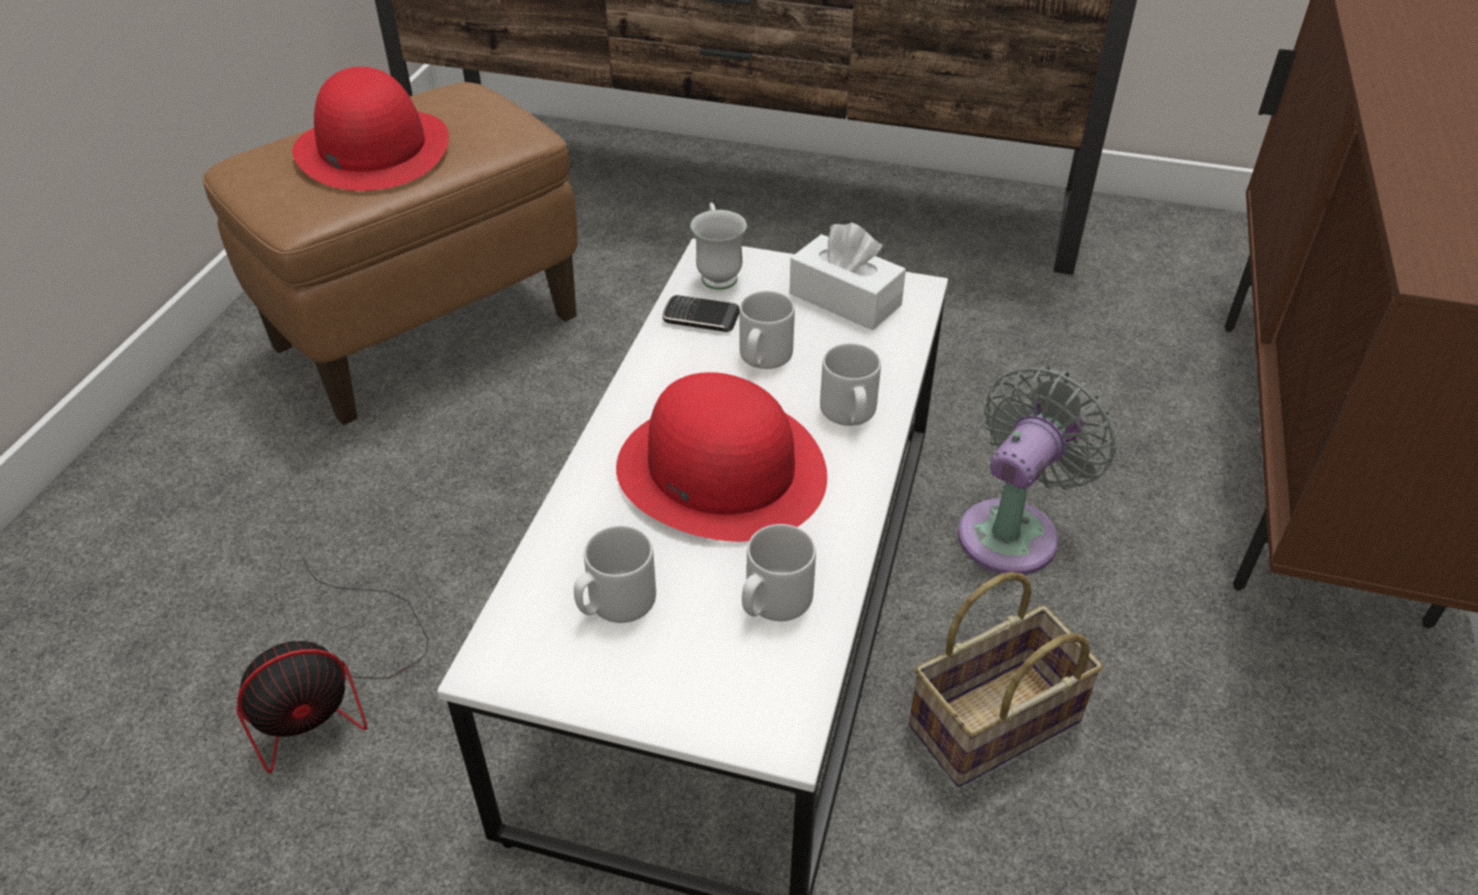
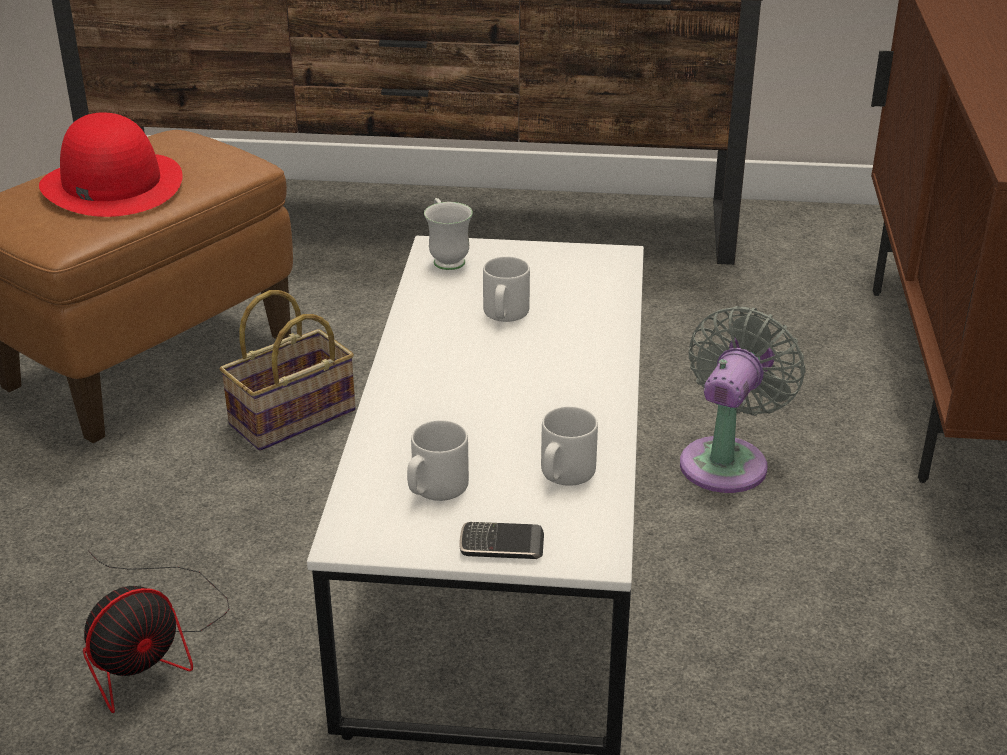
camera: 10 degrees left, 10 degrees down
(700, 317) = (442, 291): phone -> phone (501, 545)
(722, 470) = (495, 393): red hat -> none
(845, 299) = (561, 268): white tissue box -> none
(849, 413) = (588, 345): grey mug -> none
(993, 727) = (743, 602): basket -> basket (291, 420)

